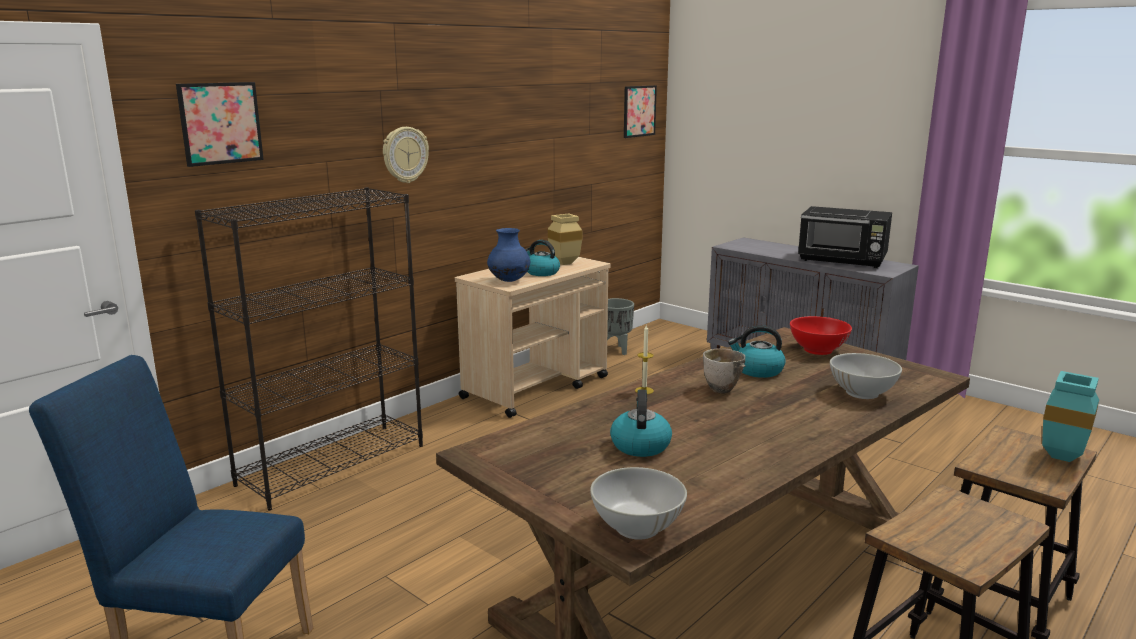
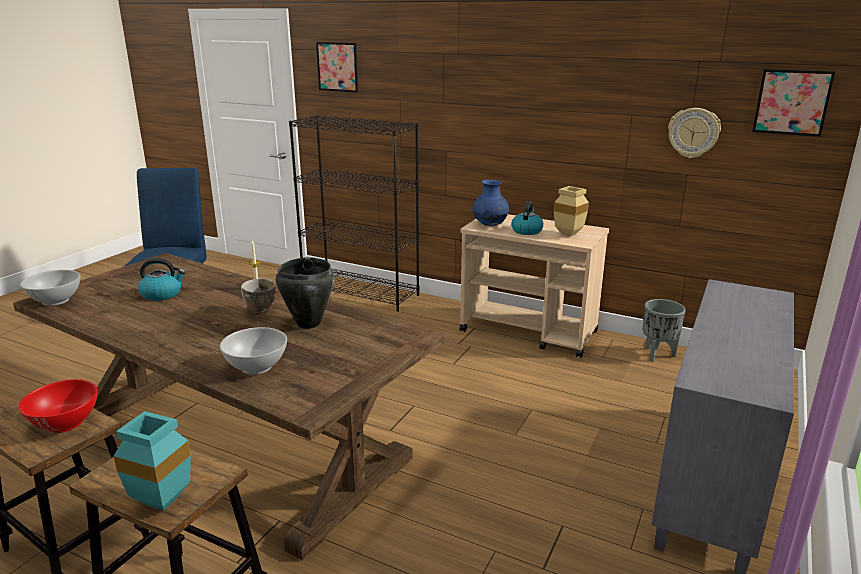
camera: 75 degrees right, 5 degrees up
(405, 155) = (457, 105): wall clock -> wall clock (693, 133)
(757, 370) = (308, 324): kettle -> black cooking pot
(817, 350) = (373, 349): red bowl -> red bowl (65, 423)
(843, 261) = (737, 353): black microwave -> none

